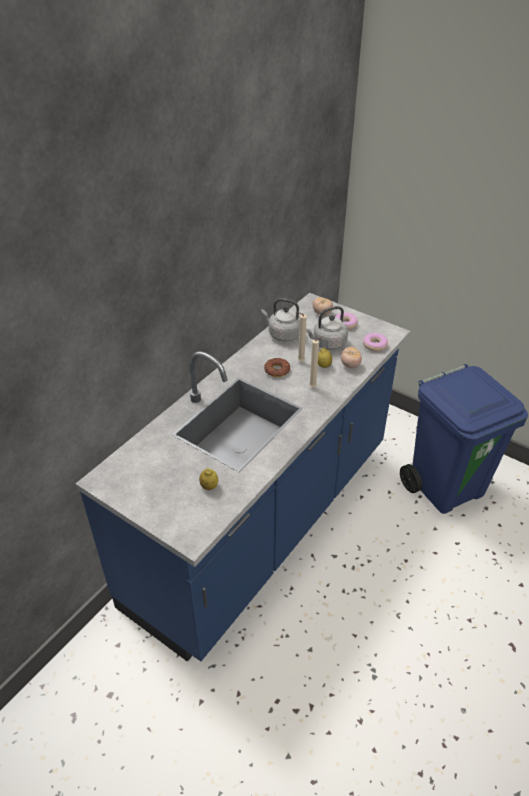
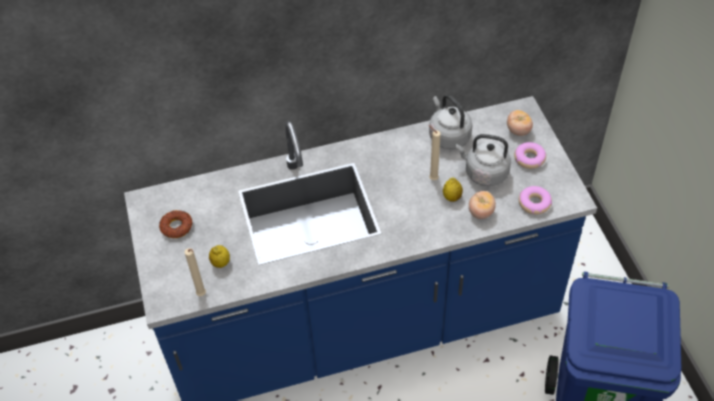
camera: 40 degrees right, 10 degrees up
(277, 370) = (399, 176): donut -> donut (176, 227)
(314, 387) = (416, 217): beige candle -> beige candle (202, 295)

